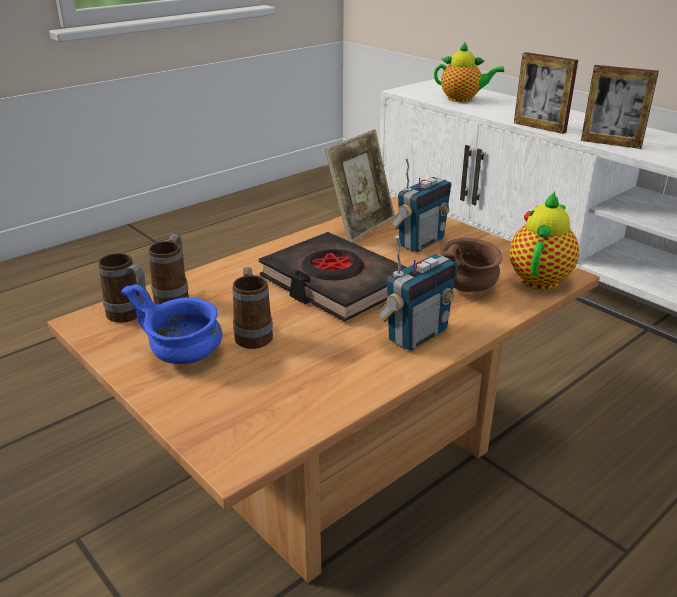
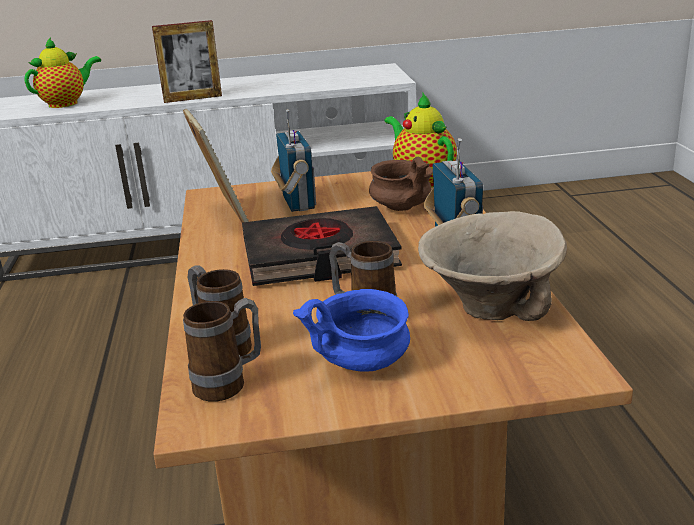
camera: 55 degrees left, 5 degrees down
(304, 386) = (488, 311): none -> beige bowl
(611, 143) = (271, 90): picture frame -> none

